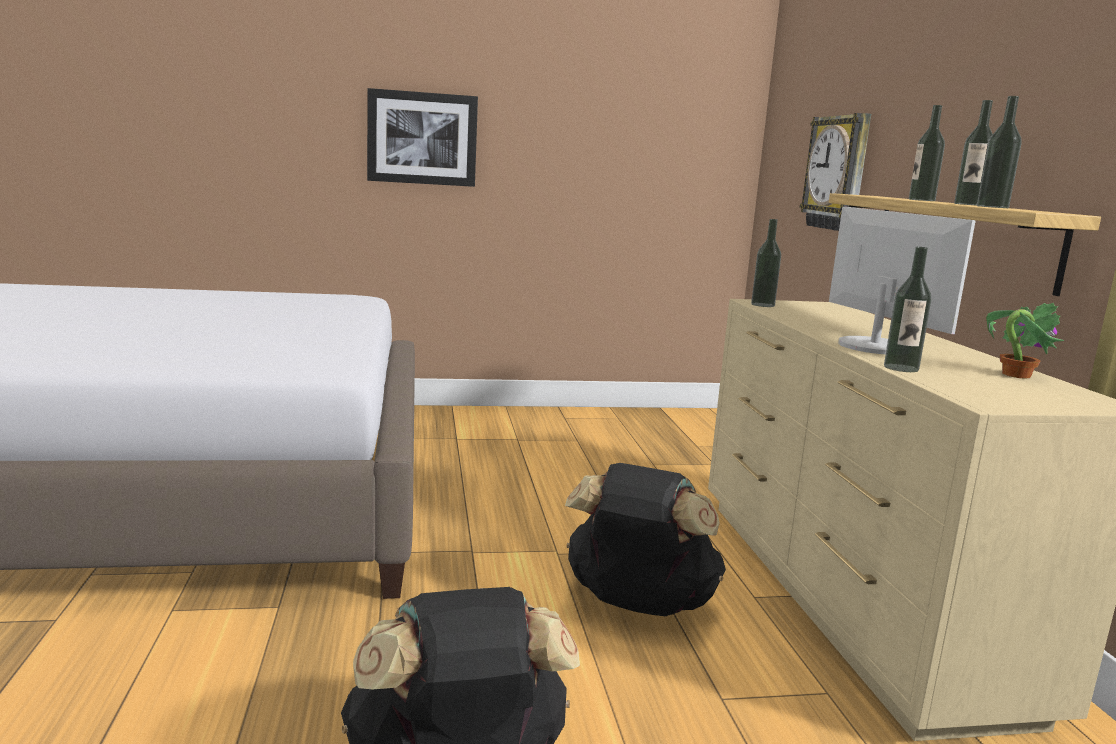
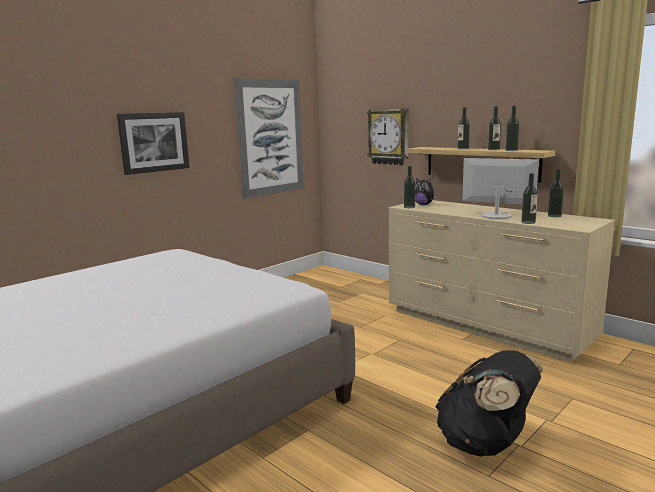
camera: 35 degrees left, 0 degrees up
(638, 605) = (434, 360): black backpack -> none
(645, 158) = (270, 137): none -> picture
(804, 307) = (423, 204): none -> plush toy
(1015, 375) = (554, 216): potted plant -> bottle

